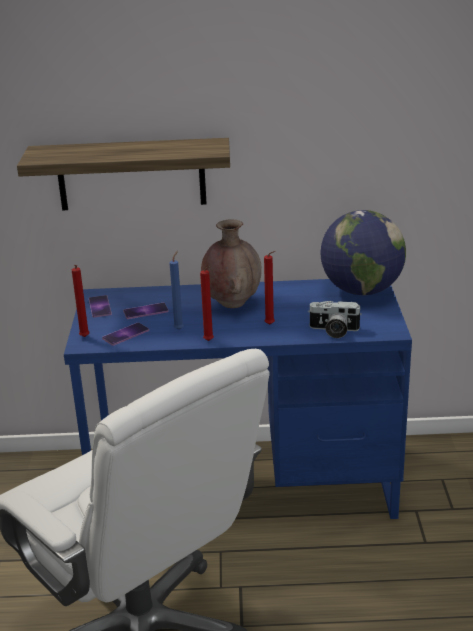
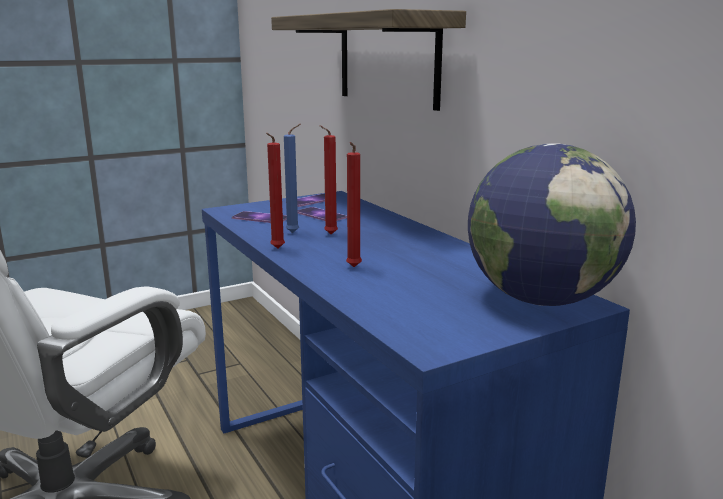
camera: 60 degrees right, 10 degrees down
(84, 338) = (239, 208): red candle -> red candle (329, 234)
(232, 303) = (388, 241): brown vase -> none
(333, 331) = (379, 305): camera -> none

